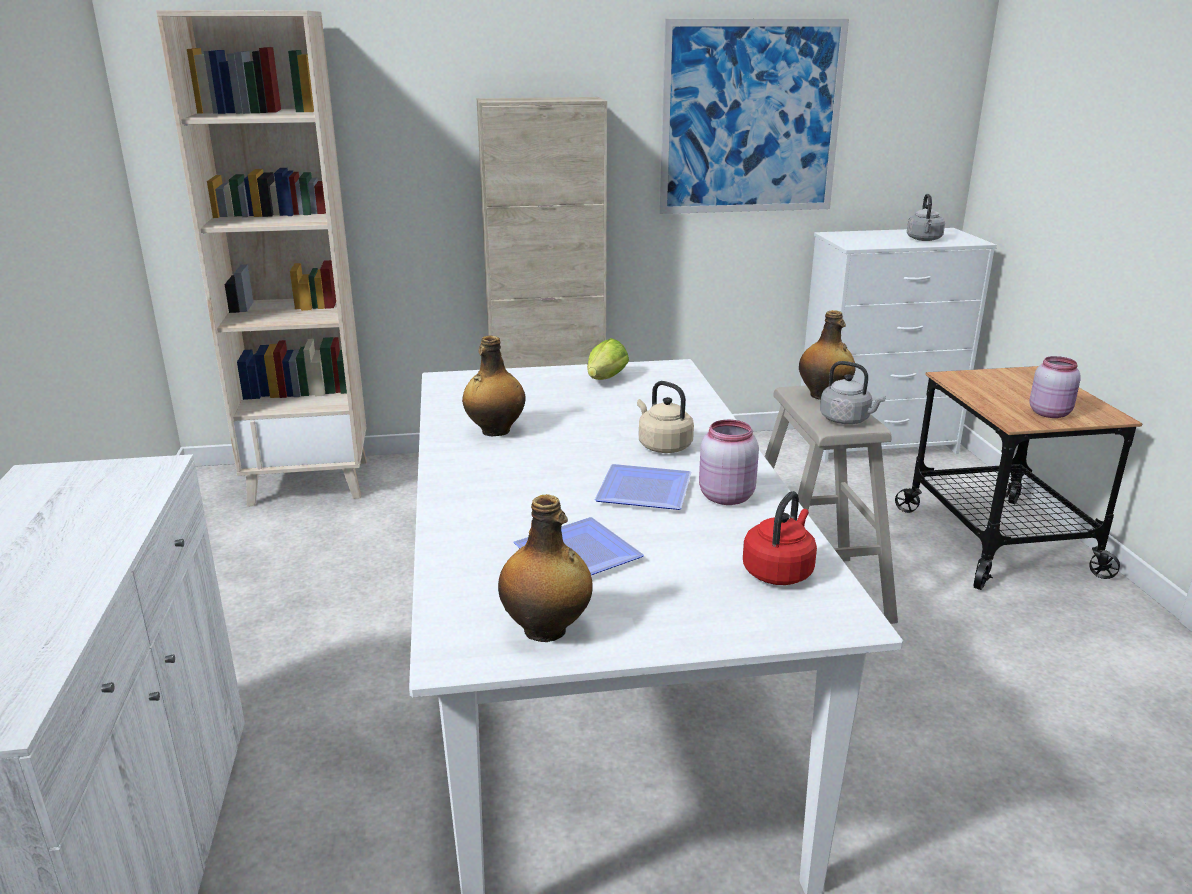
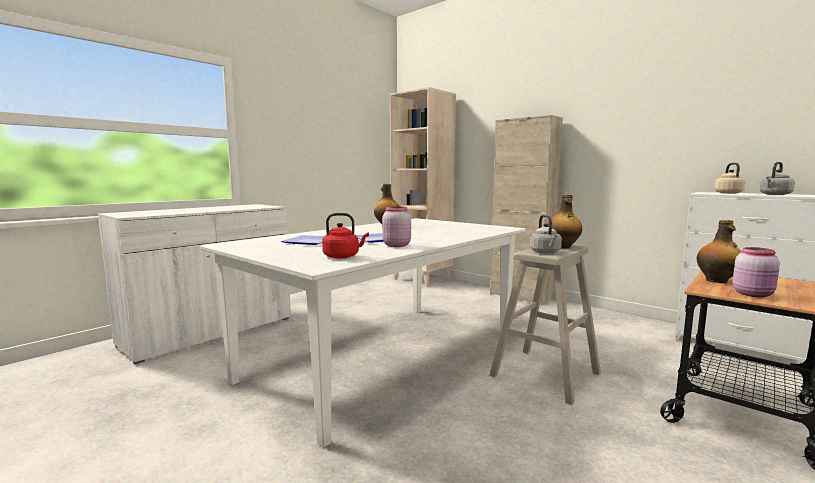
camera: 50 degrees right, 15 degrees down
(546, 630) = (251, 247): bottle -> bottle (717, 281)
(604, 380) = (466, 226): lettuce -> none
(662, 446) = (424, 236): beige kettle -> beige kettle (727, 193)
(751, 118) = (653, 123): picture -> none

